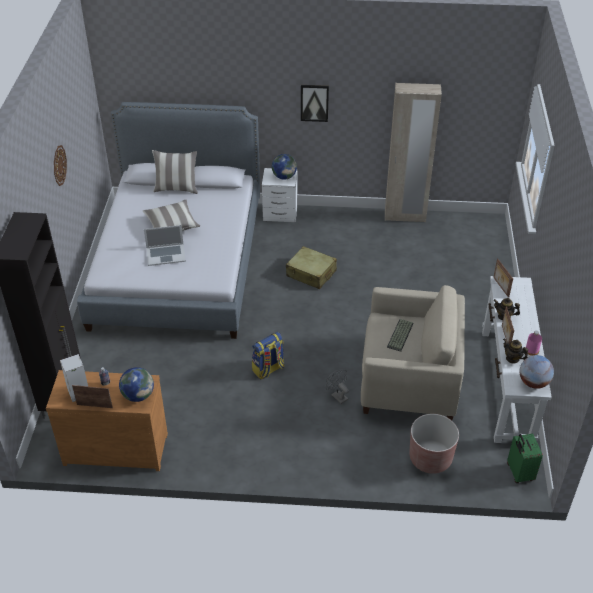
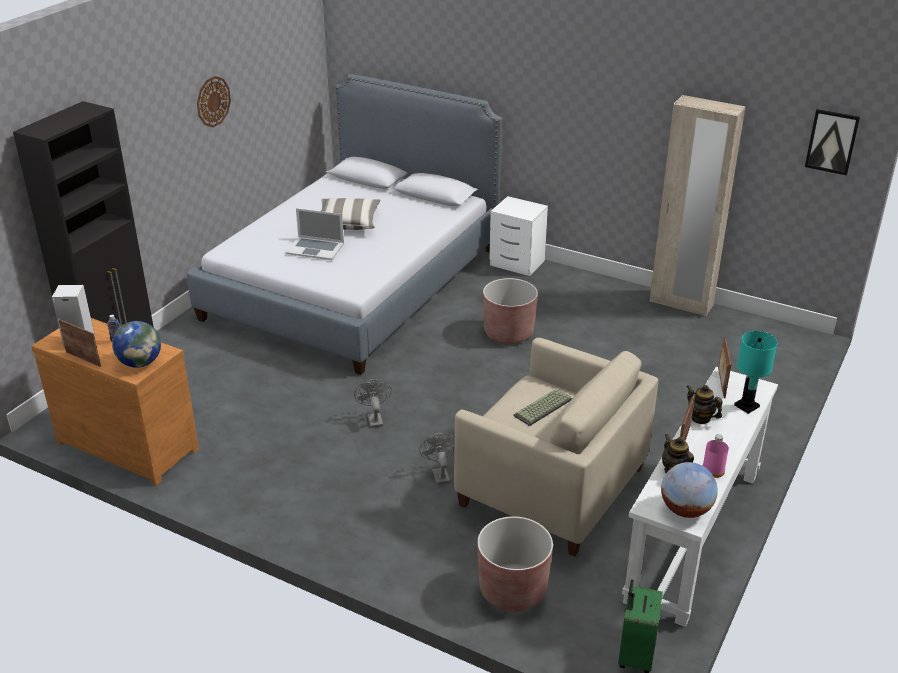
camera: 25 degrees right, 10 degrees down
(176, 188) = (384, 192): pillow -> none
(268, 369) = (374, 418): backpack -> grey fan
(284, 177) = (525, 209): globe -> none
(311, 274) = (508, 333): beige suitcase -> brown planter
(314, 102) = (575, 110): picture -> picture (832, 141)
(523, 299) = (746, 406): none -> turquoise table lamp

